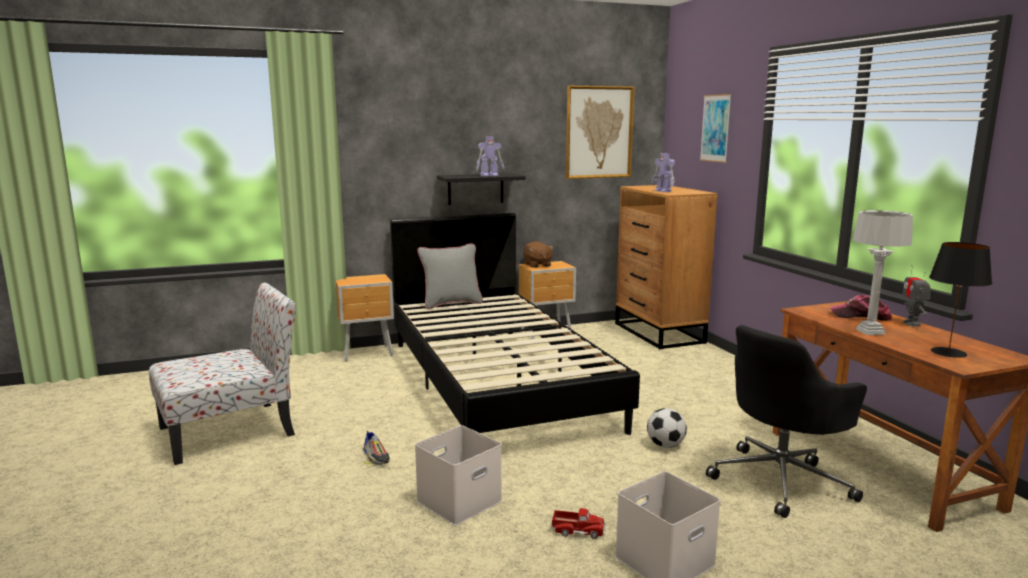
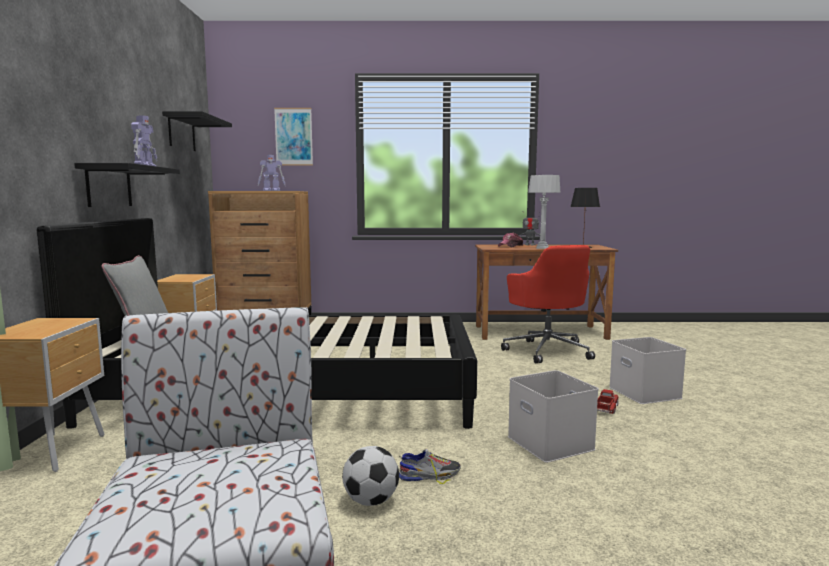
camera: 70 degrees left, 5 degrees down
(537, 265) = (175, 279): brown plush toy -> none
(599, 132) = (181, 133): picture -> black shelf
(665, 445) = (483, 364): football -> football (371, 501)
(781, 480) = (547, 350): black office chair -> red office chair

